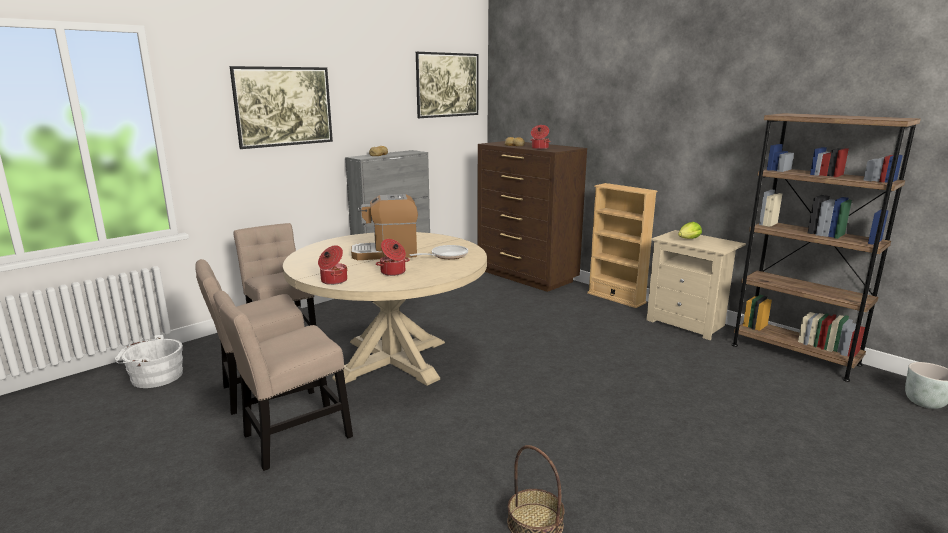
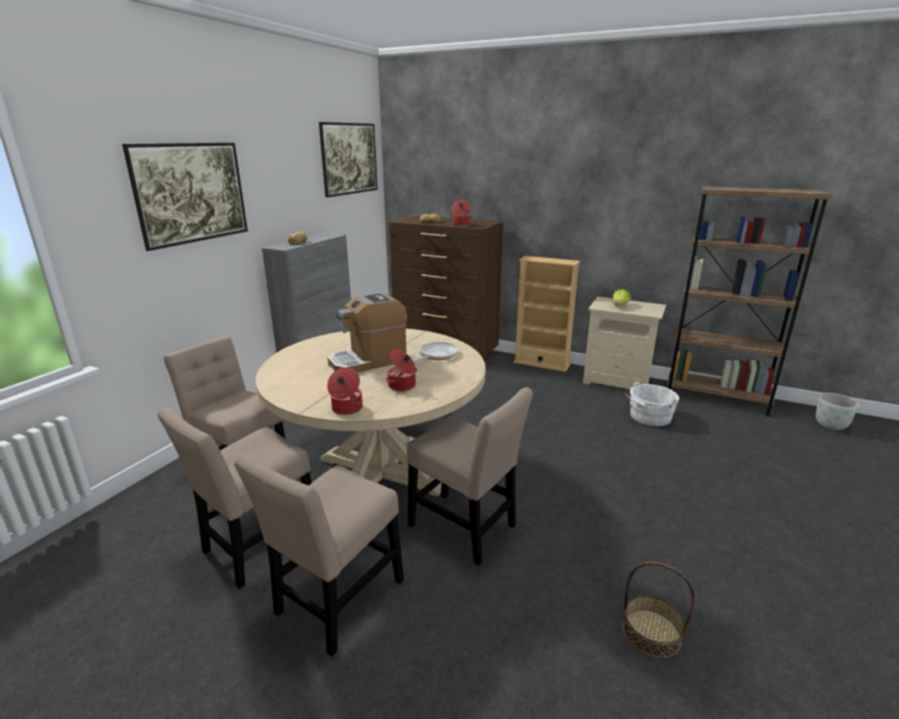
camera: 20 degrees left, 5 degrees up
(154, 377) = (95, 559): white bucket -> white bucket (648, 417)
(432, 413) = (466, 528): none -> beige chair

